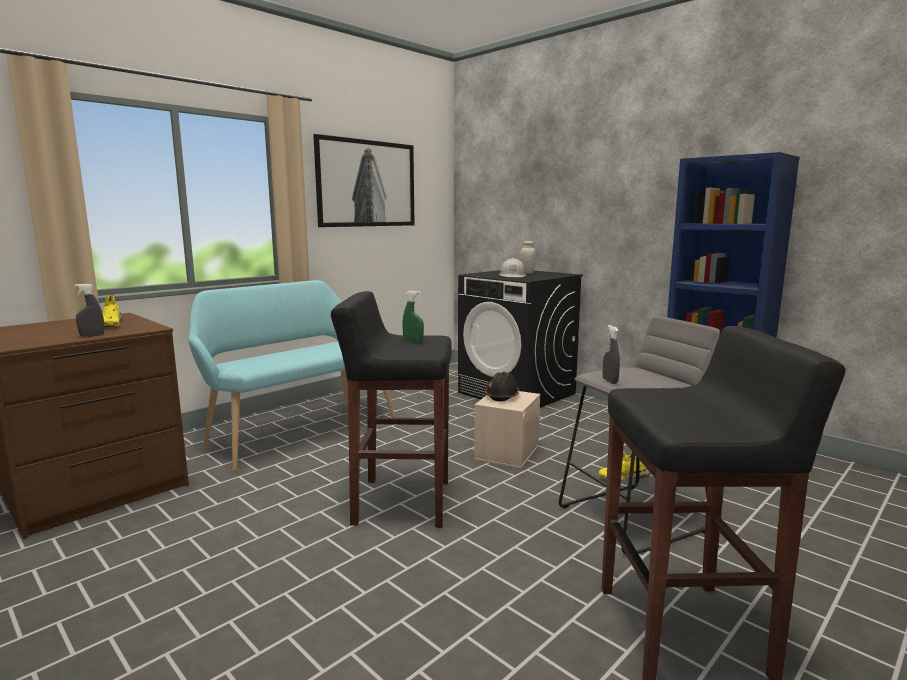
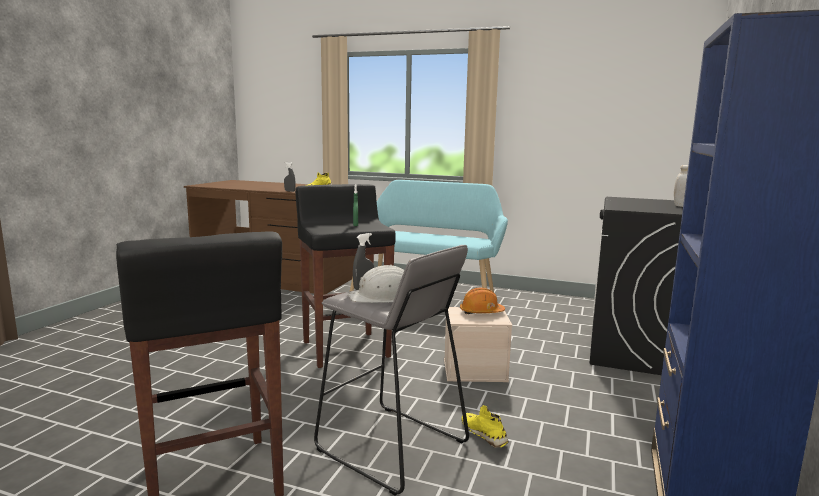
camera: 65 degrees right, 0 degrees up
(366, 183) = (574, 99): picture -> none
(502, 396) = (481, 312): black hard hat -> orange hard hat
(512, 276) = (636, 204): white hard hat -> white hard hat (383, 296)

